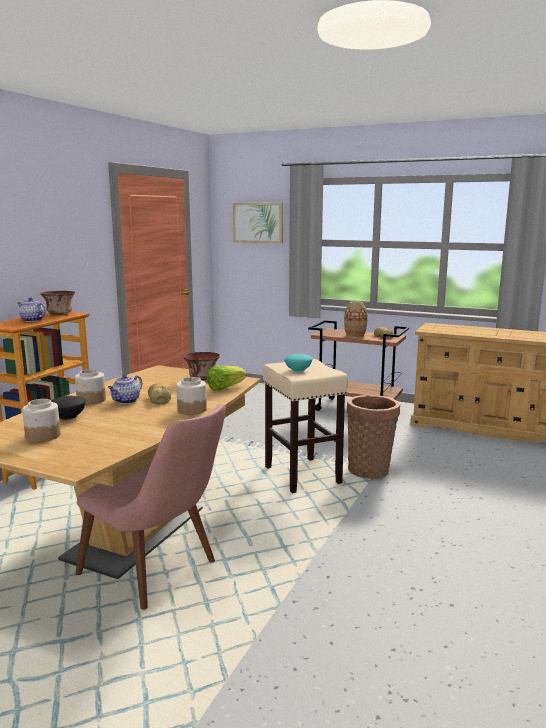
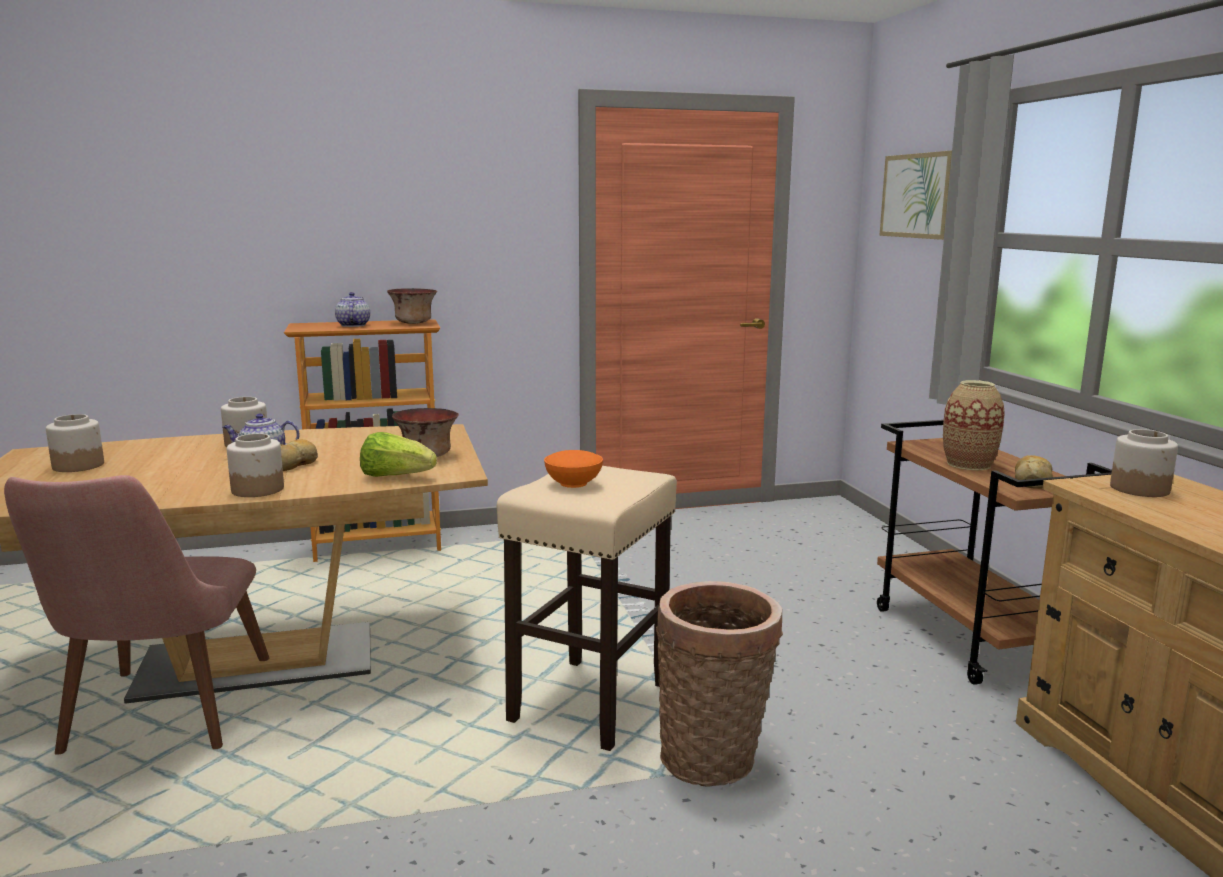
camera: 50 degrees right, 0 degrees up
(67, 416) = (165, 454): black bowl -> none
(297, 369) = (574, 483): turquoise bowl -> orange bowl
(438, 328) = (1139, 489): none -> jar

